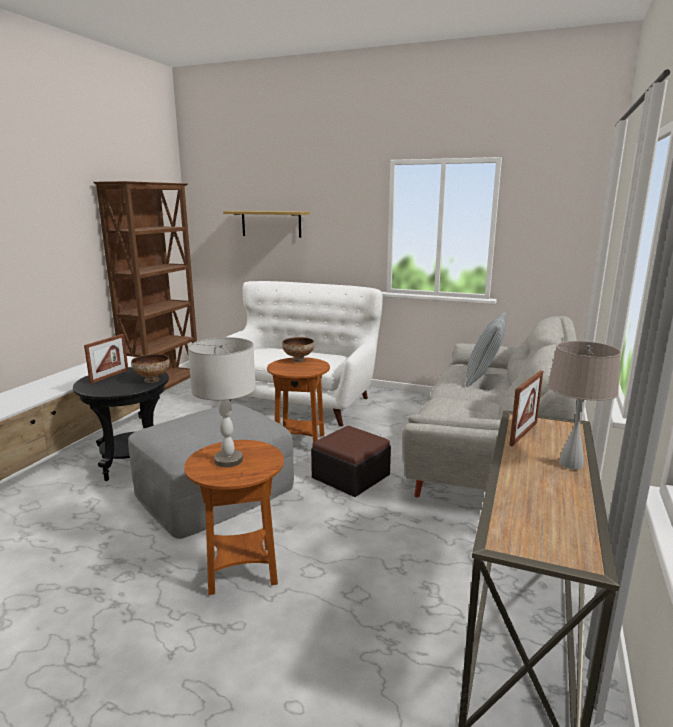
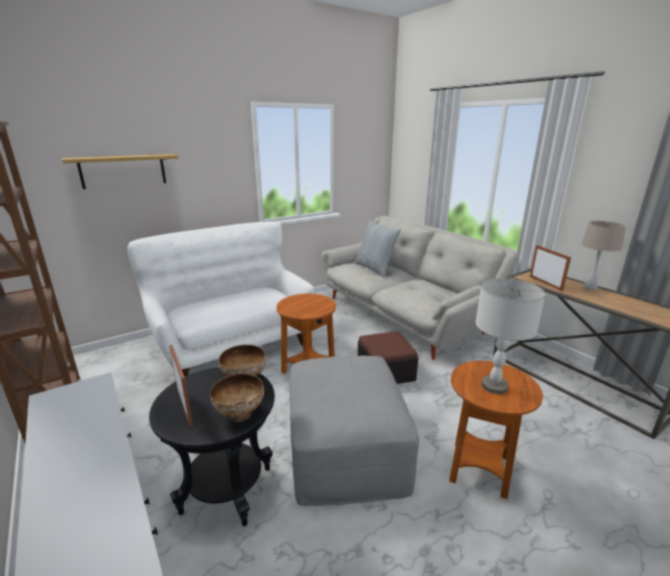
camera: 55 degrees left, 5 degrees up
(298, 360) = (291, 300): bowl -> bowl (239, 413)

